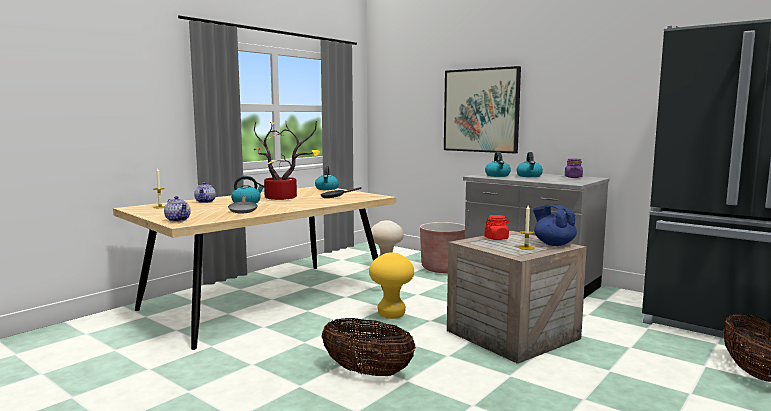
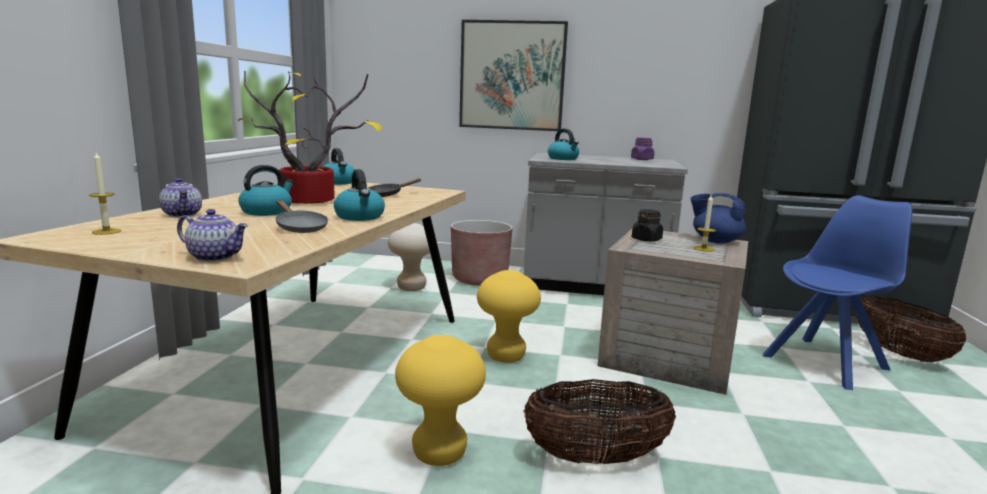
camera: 30 degrees left, 5 degrees up
(285, 351) = (439, 453): none -> yellow stool
(496, 238) = (646, 239): red jar -> black jar
(529, 176) = (597, 159): kettle -> kettle (360, 217)
(656, 363) = (827, 362): none -> blue chair

